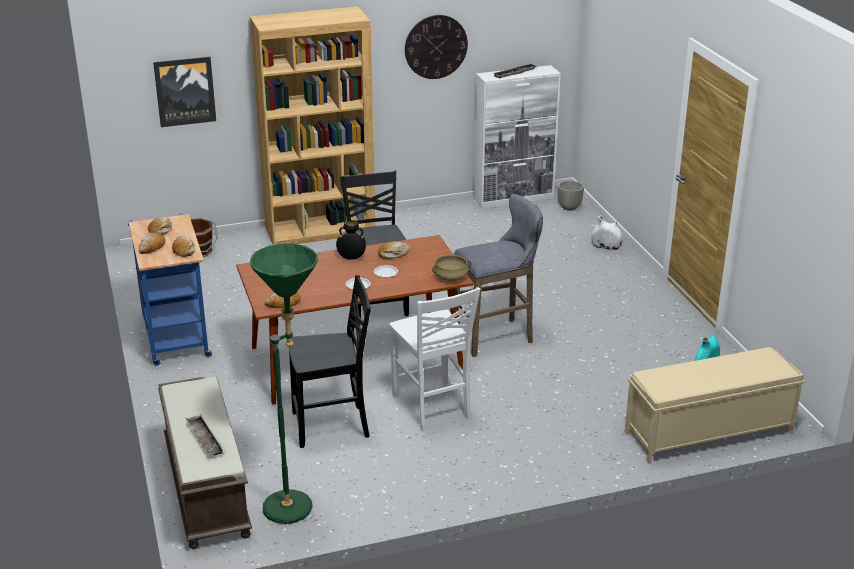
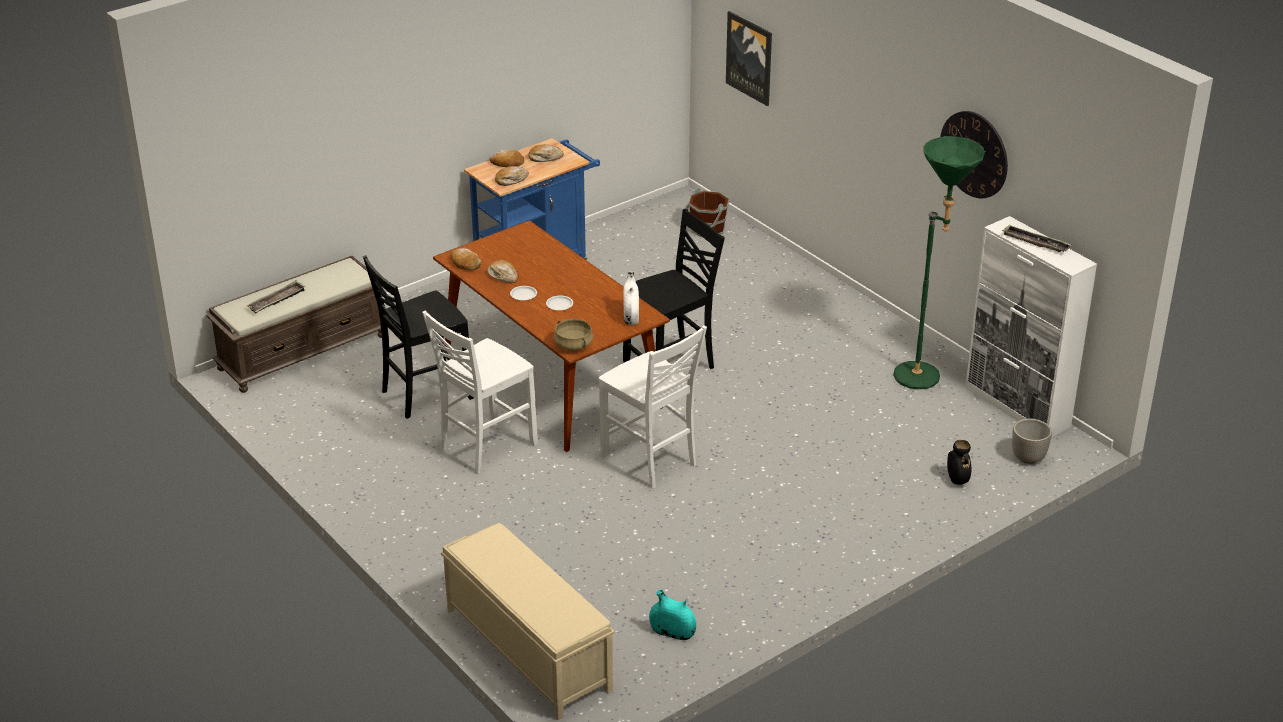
camera: 70 degrees right, 5 degrees up
(296, 503) = (297, 404): green floor lamp -> green floor lamp (926, 379)
(320, 231) = (811, 289): brown bookcase -> none
(332, 426) = (424, 394): black chair -> black chair turned 90 degrees clockwise
(351, 258) = (580, 278): black vase -> black vase (956, 480)
(393, 254) = (604, 300): bread -> bread (504, 276)
(496, 336) = (650, 460): grey stool -> white chair
(606, 246) = (935, 507): white vase -> white vase (631, 316)

